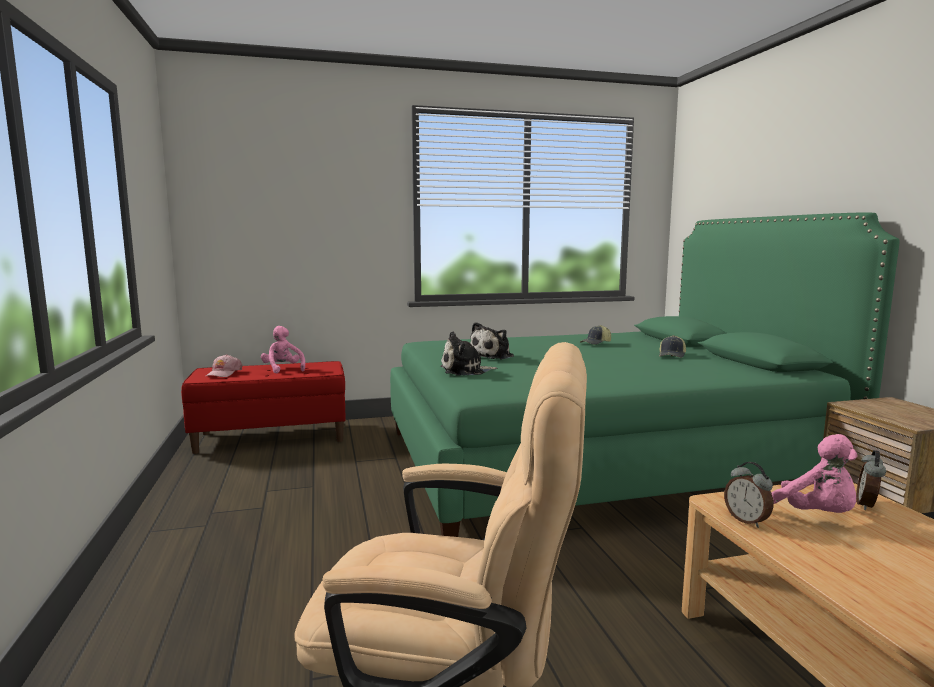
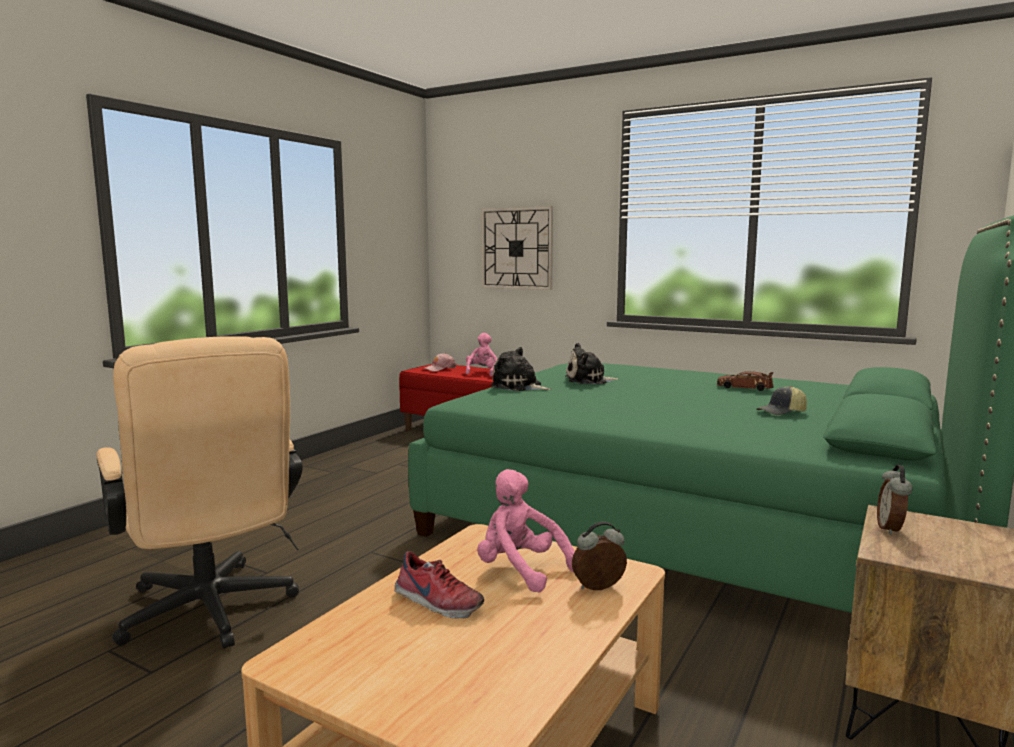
camera: 45 degrees right, 0 degrees up
(299, 233) = (516, 248): none -> wall clock
(596, 343) = (744, 387): cap -> brown toy car
(747, 520) = (459, 550): alarm clock -> alarm clock (891, 529)
(813, 515) = (520, 570): pink plush toy -> pink plush toy turned 120 degrees clockwise
(865, 565) = (436, 603): none -> shoe

